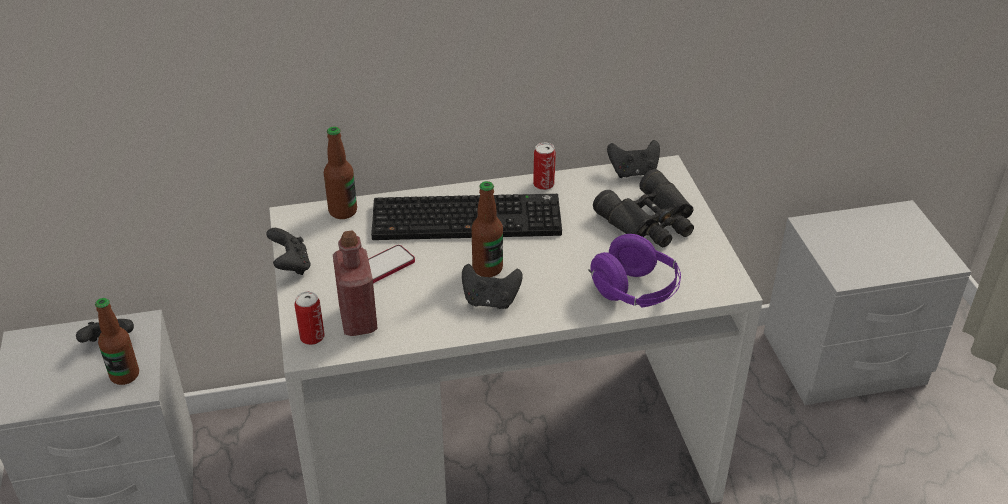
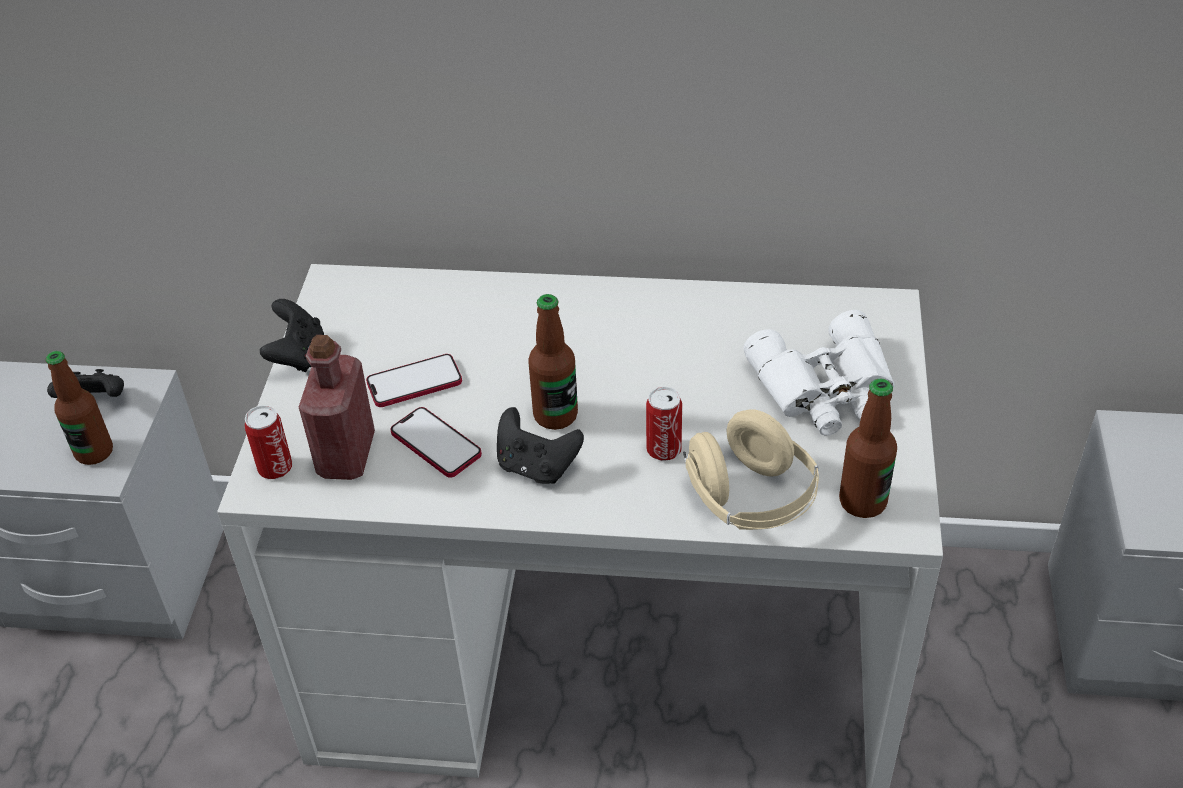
camera: 20 degrees right, 5 degrees up
(343, 211) = (401, 288): bottle -> bottle (862, 502)
(416, 301) = (436, 444): none -> phone
(468, 218) = (565, 331): keyboard -> none
(543, 184) = (695, 300): can -> can (663, 449)
(633, 172) = (836, 305): black game controller -> none
(634, 292) = (750, 499): purple headphones -> beige headphones
(650, 221) = (826, 389): black binoculars -> white binoculars

